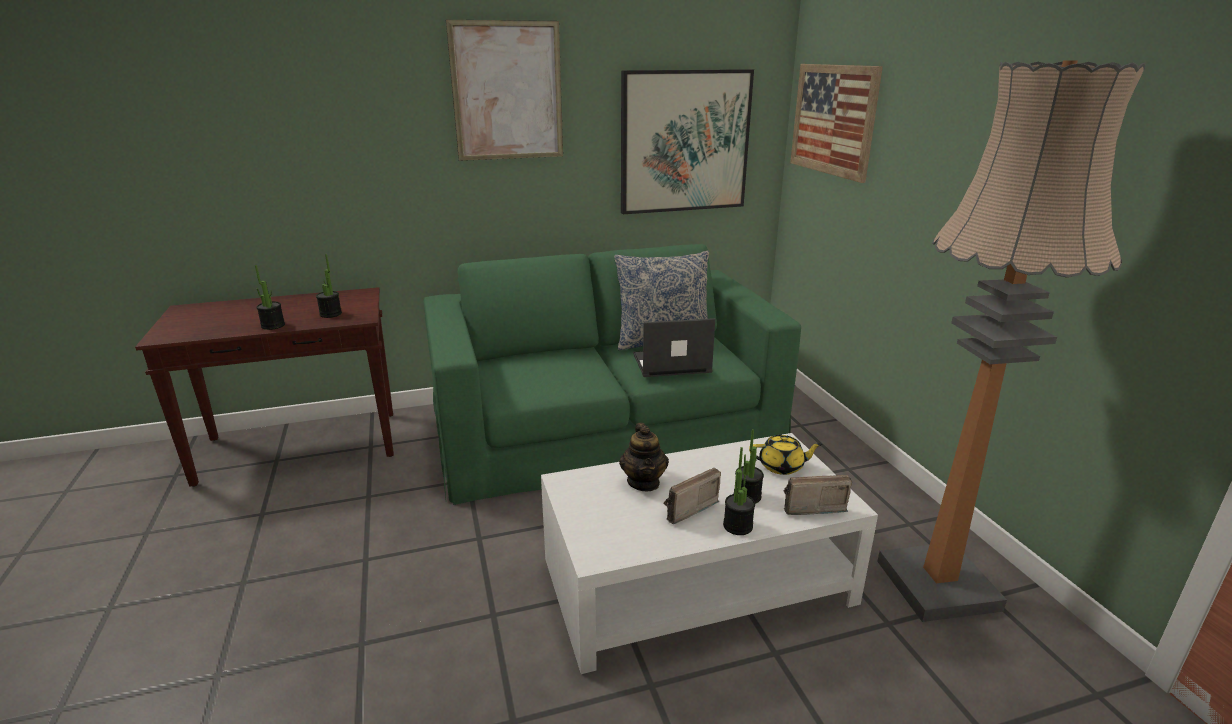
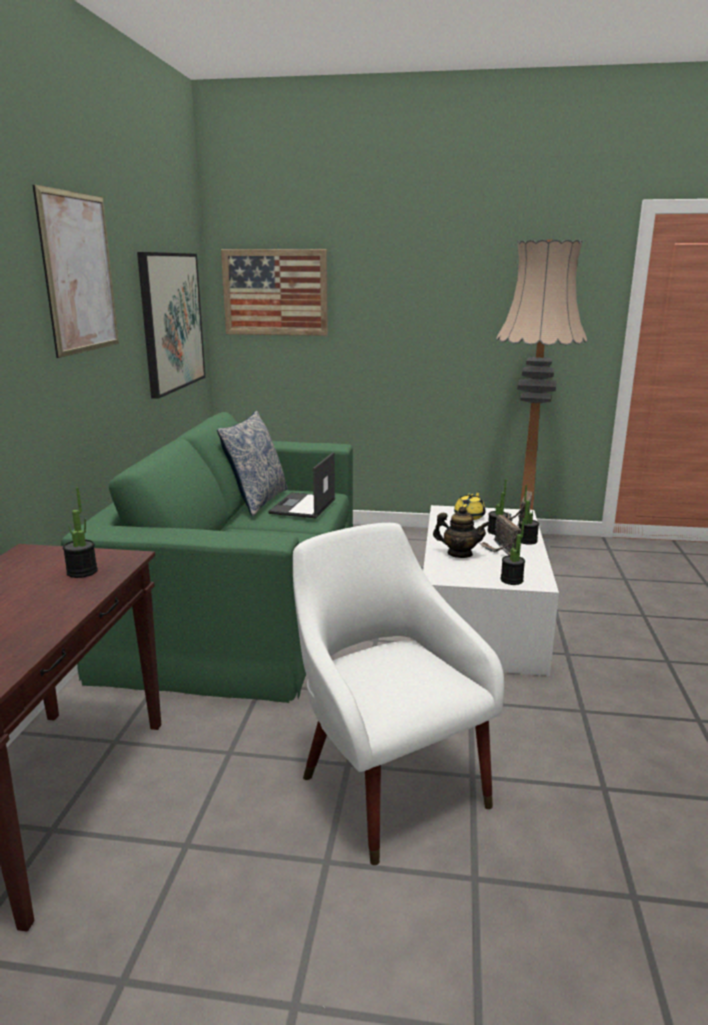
camera: 65 degrees left, 5 degrees down
(273, 325) = (68, 605): potted plant -> potted plant (511, 580)
(343, 589) = (388, 782): none -> white armchair

